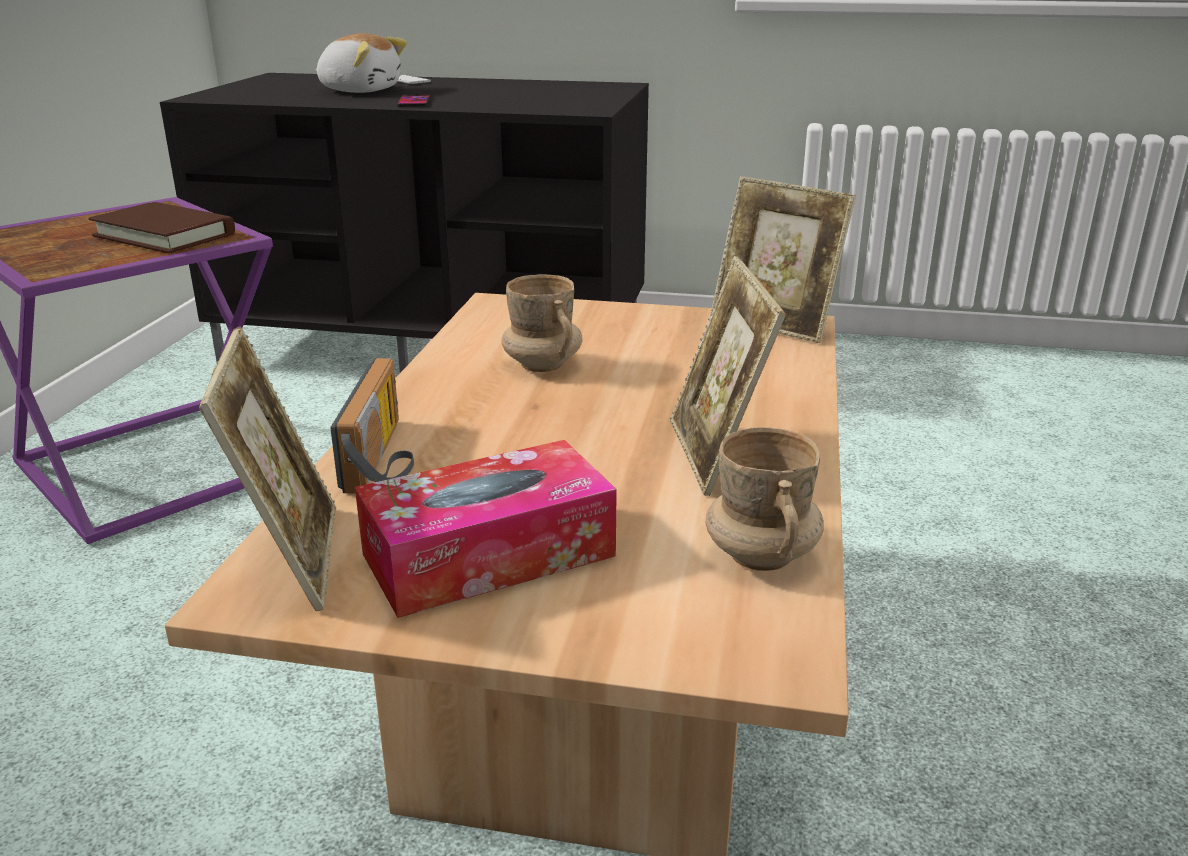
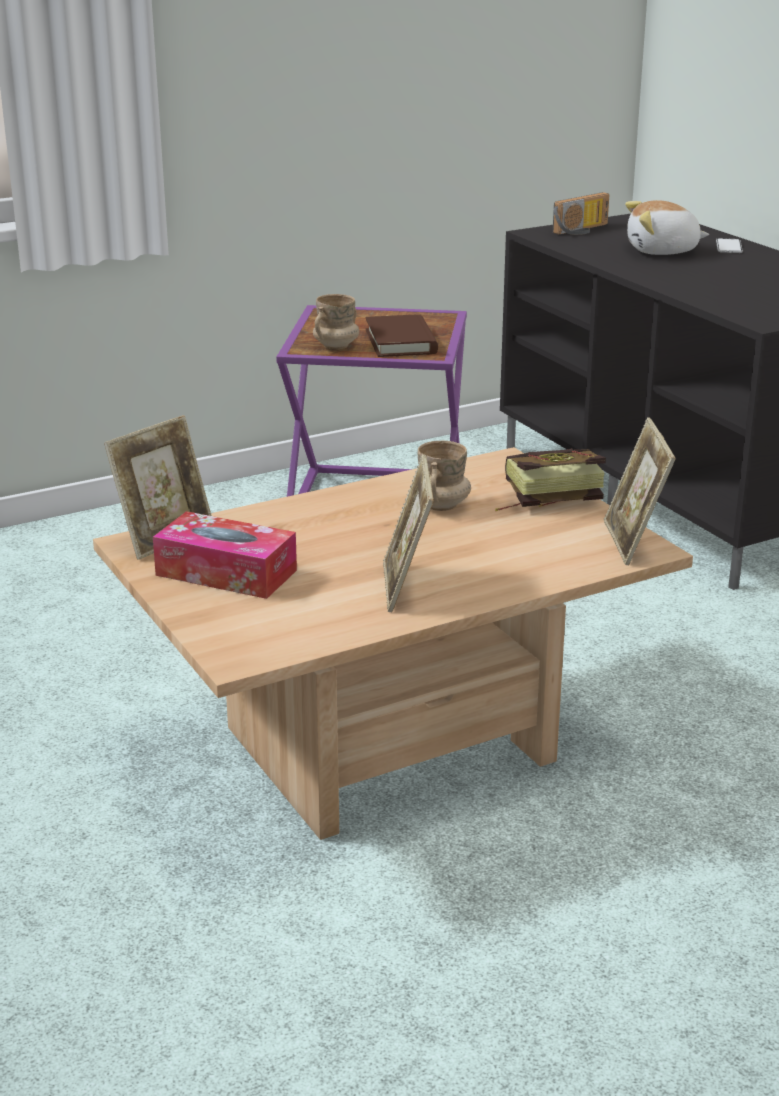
camera: 50 degrees right, 0 degrees up
(360, 90) = (662, 251): plush toy -> plush toy turned 105 degrees clockwise
(386, 458) = (274, 516): radio -> radio (583, 230)
(414, 102) = (663, 276): phone -> none
(617, 322) = (542, 500): none -> book
(716, 455) = (406, 587): picture frame -> picture frame turned 45 degrees counterclockwise
(761, 555) = (318, 630): beige mug -> beige mug (336, 346)

